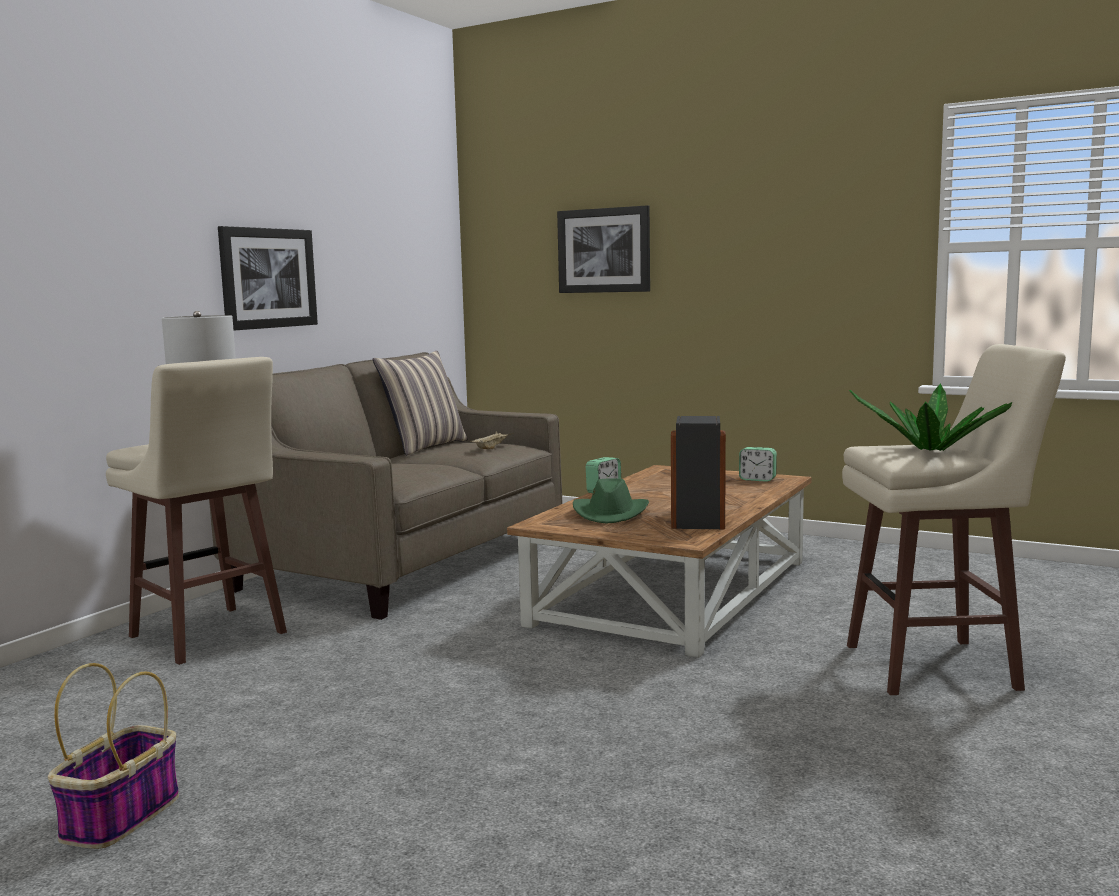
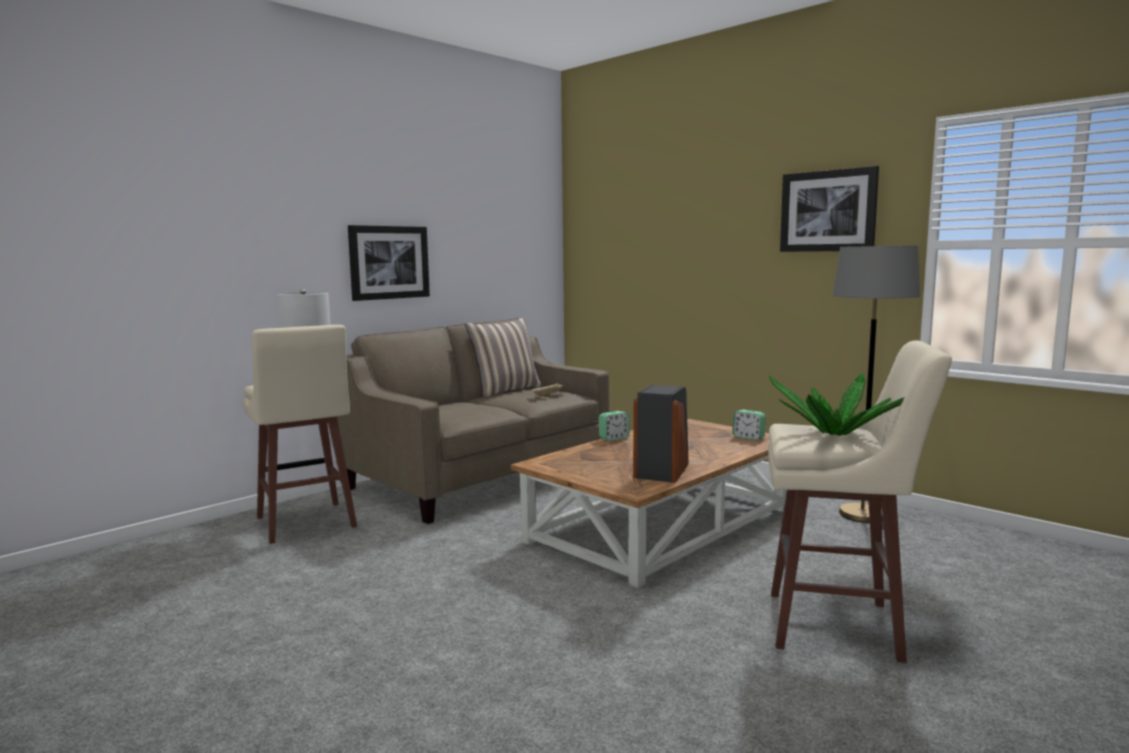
camera: 15 degrees right, 0 degrees up
(121, 818) = (141, 662): basket -> none
(604, 250) = (661, 242): picture -> picture (828, 211)
(611, 514) = (599, 459): green hat -> none
(884, 560) = (862, 514): none -> grey floor lamp

